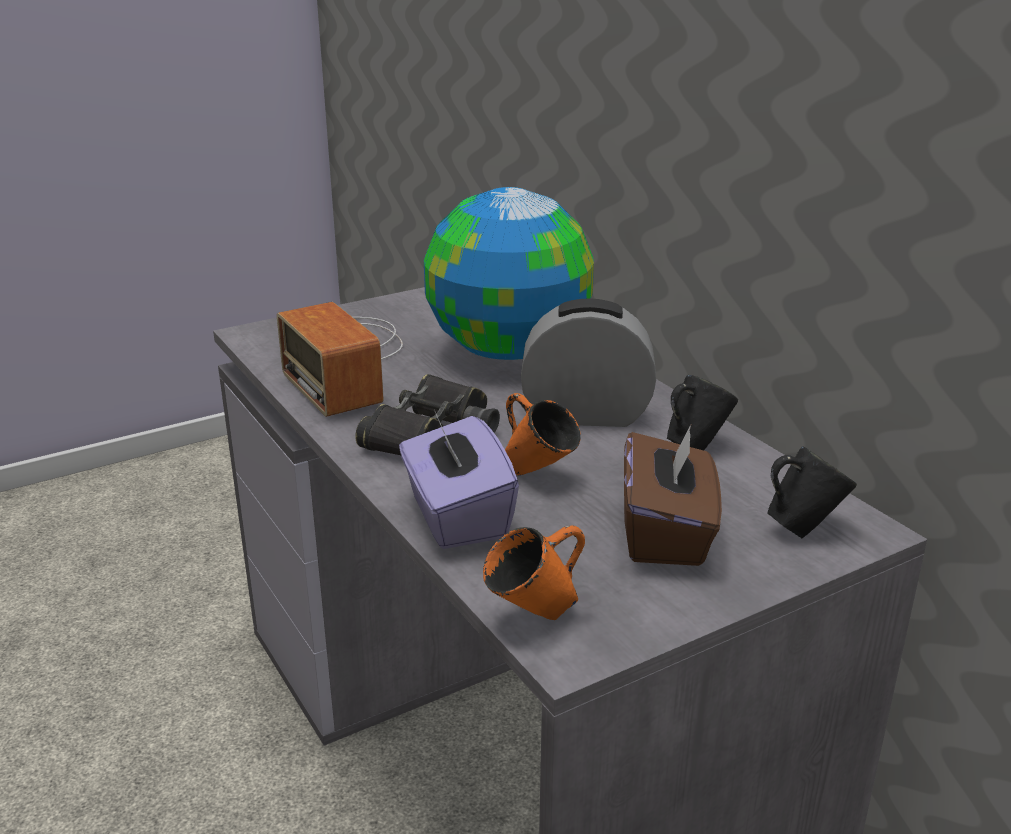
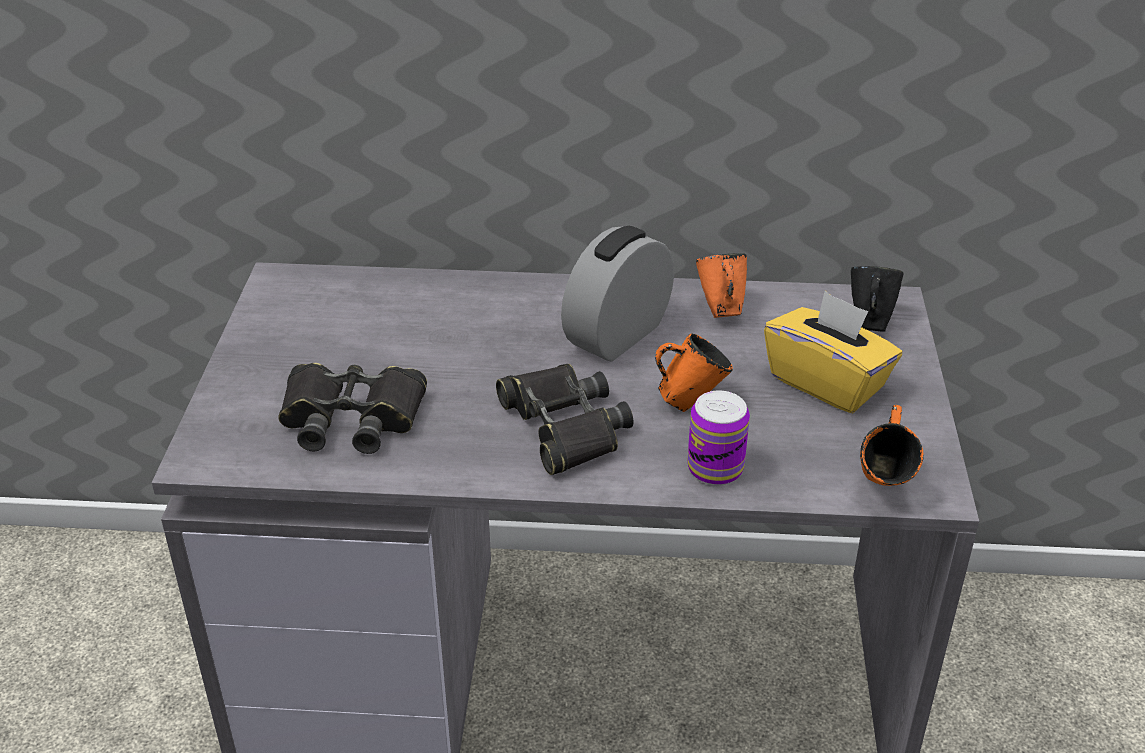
camera: 55 degrees left, 10 degrees up
(347, 359) = (351, 418): radio -> black binoculars
(456, 516) = (715, 469): purple tissue box -> can
(507, 352) = (452, 322): globe -> none
(667, 533) = (827, 382): brown tissue box -> yellow tissue box
(695, 446) = (721, 311): black mug -> orange mug

